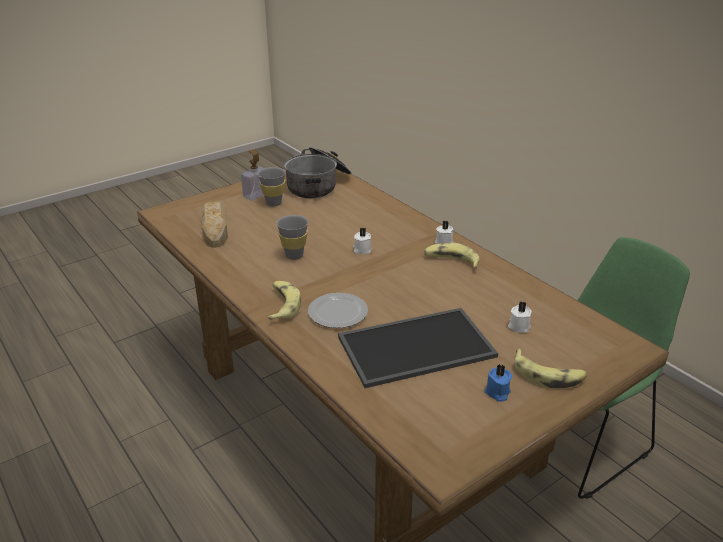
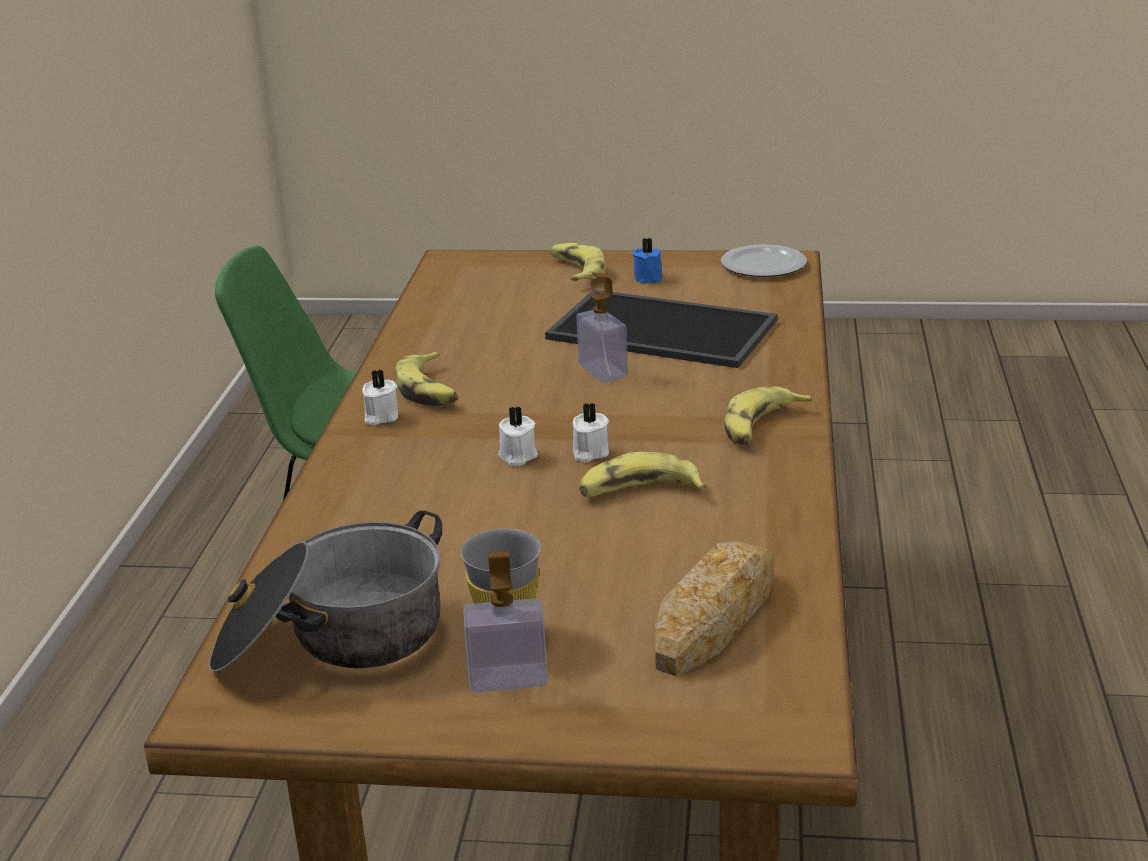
camera: 135 degrees left, 5 degrees down
(294, 255) = (639, 492): grey cup -> banana
(337, 313) = (699, 390): plate -> plate (764, 265)
(399, 304) = (603, 371): none -> soap dispenser
(518, 326) = (514, 307): white candle -> white candle (589, 453)

